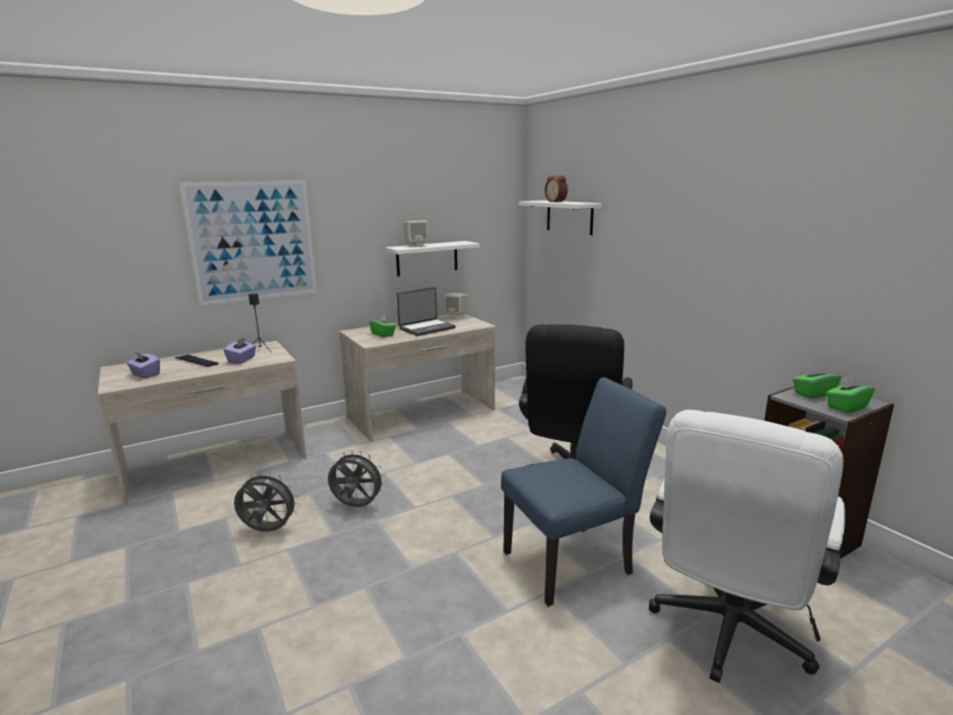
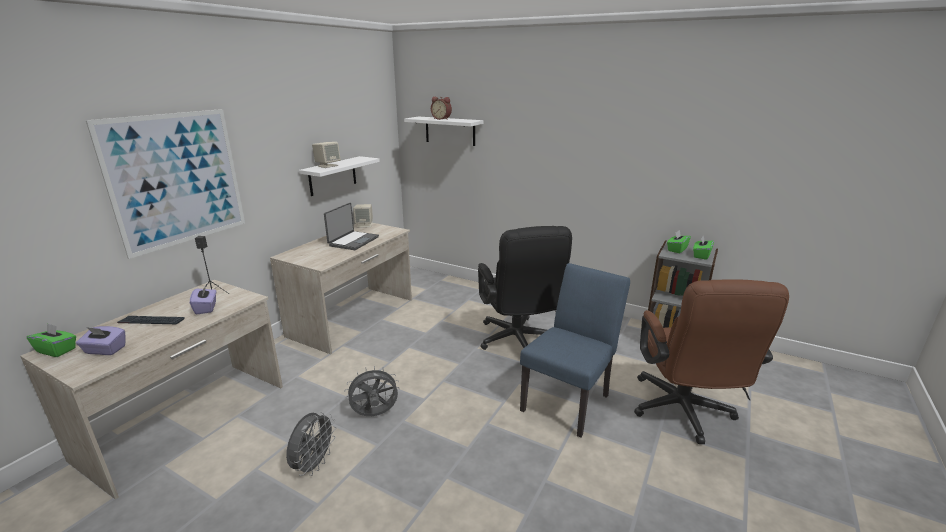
camera: 30 degrees left, 5 degrees up
(268, 531) = (314, 465): grey fan -> grey fan turned 135 degrees clockwise
(383, 334) = (320, 254): green tissue box -> green tissue box (57, 350)
(727, 634) = (683, 414): white office chair -> brown office chair

